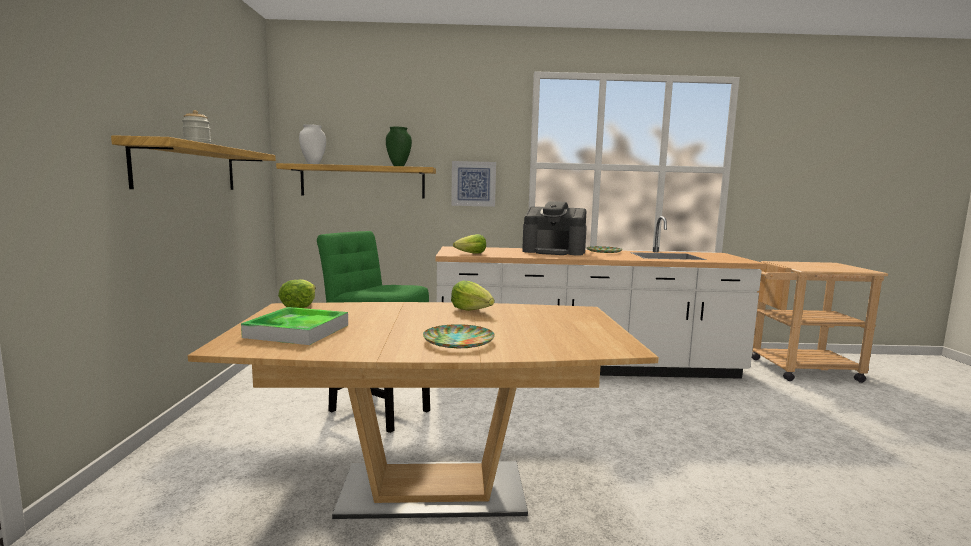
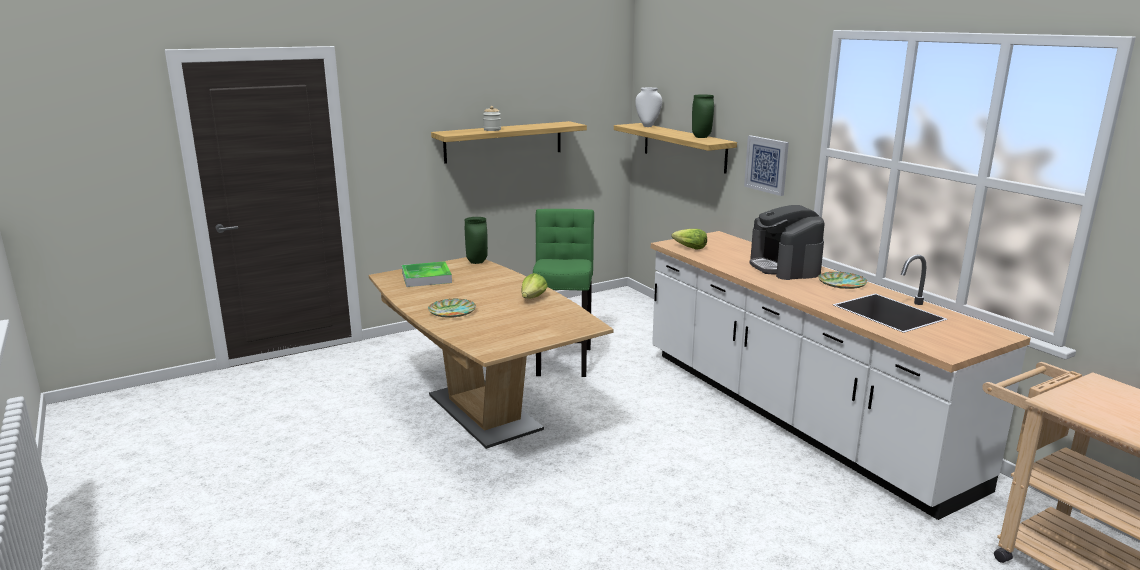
camera: 60 degrees right, 10 degrees up
(299, 306) = (476, 262): lettuce -> green vase

